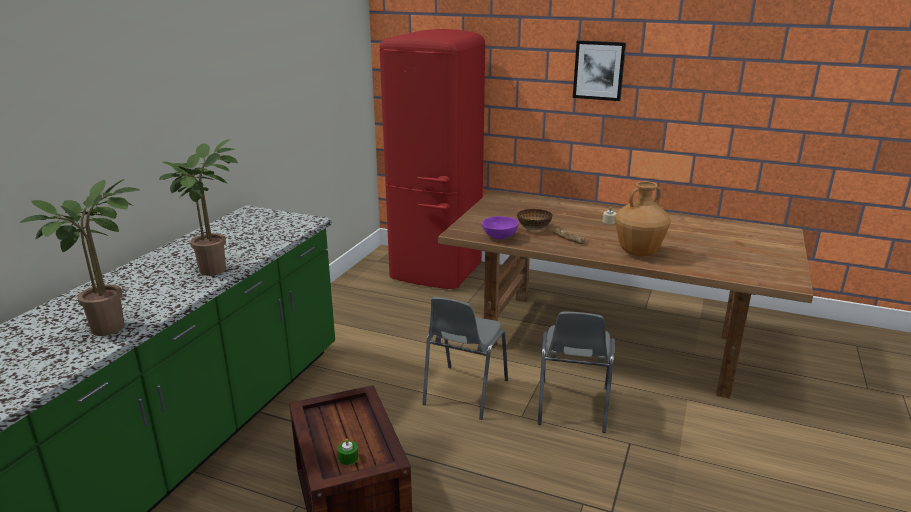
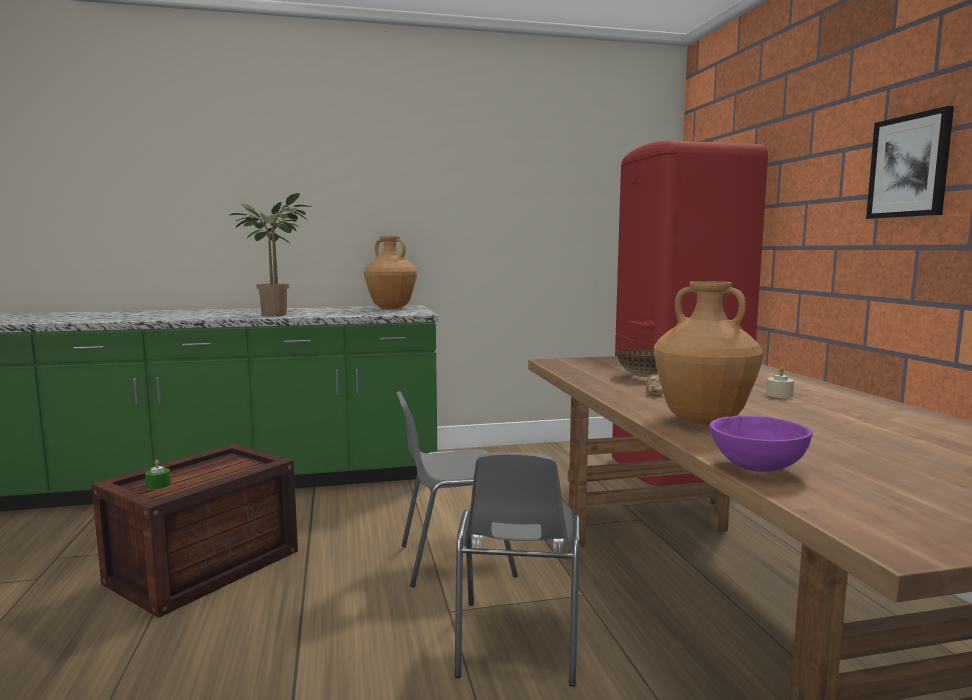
camera: 55 degrees right, 15 degrees down
(111, 325) = (153, 317): potted plant -> none
(252, 220) = (391, 308): none -> brown vase
(500, 237) = (579, 372): purple bowl -> purple bowl (756, 468)
(572, 407) = (517, 644): grey chair -> grey chair turned 60 degrees counterclockwise

